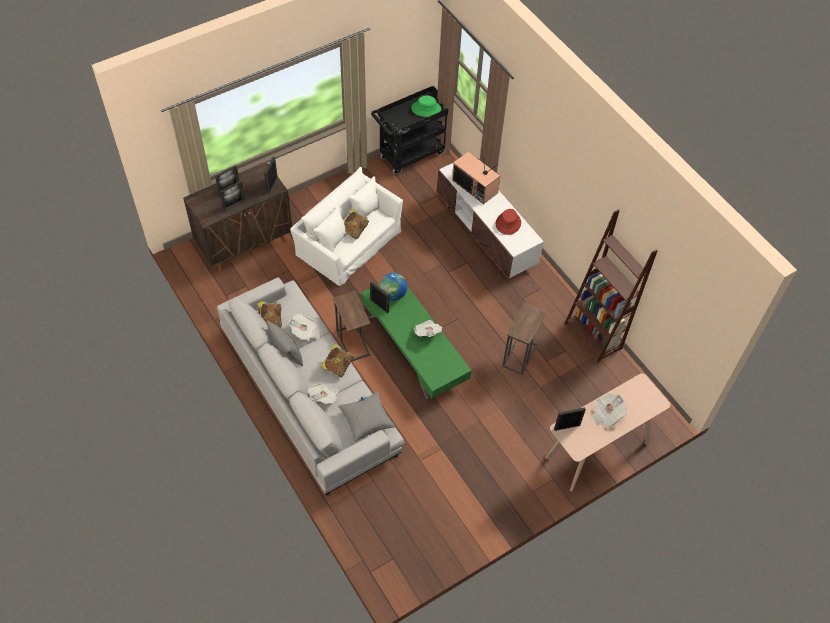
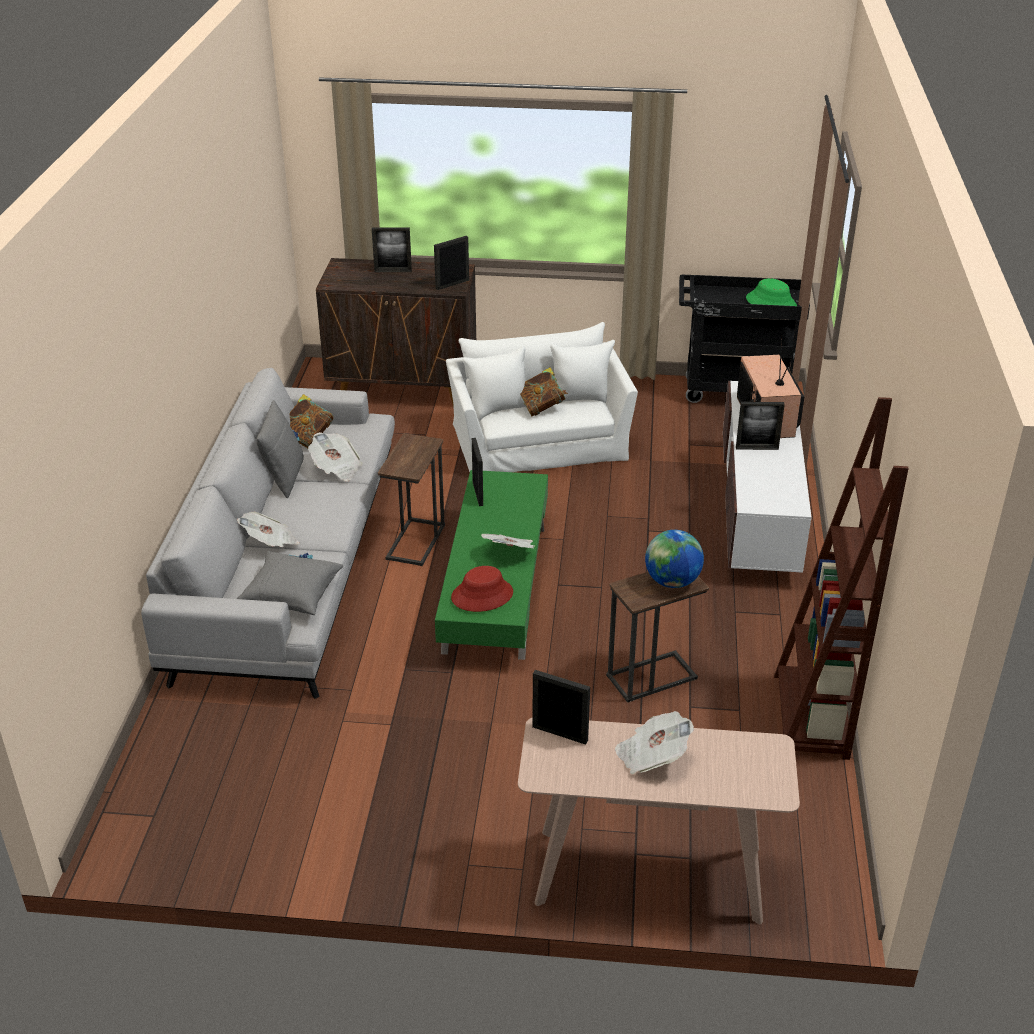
camera: 40 degrees right, 20 degrees down
(234, 206) = (380, 285): picture frame -> picture frame (757, 448)
(337, 366) = (330, 520): book -> none
(393, 294) = (512, 491): globe -> globe (672, 581)
(508, 223) = (773, 474): red hat -> red hat (482, 595)

